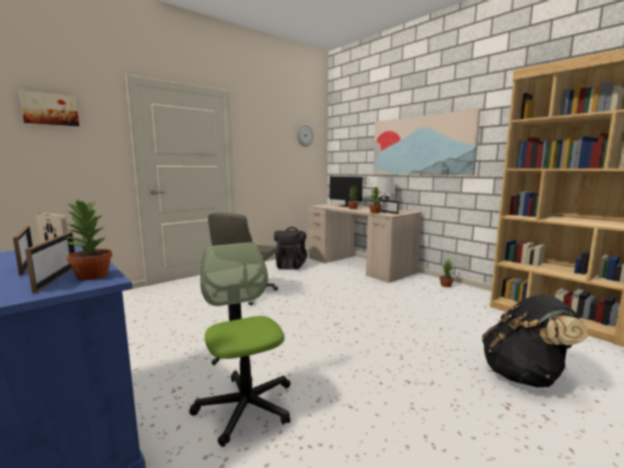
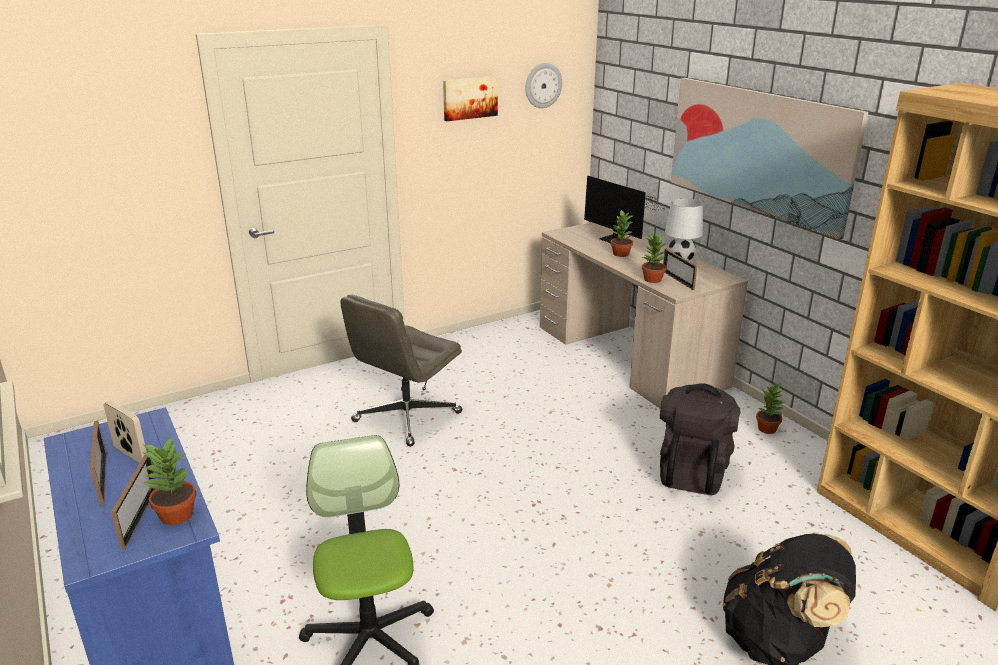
camera: 10 degrees right, 15 degrees up
(50, 109) = (83, 119): picture -> picture (469, 98)
(291, 265) = (501, 347): black backpack -> black backpack (692, 471)

